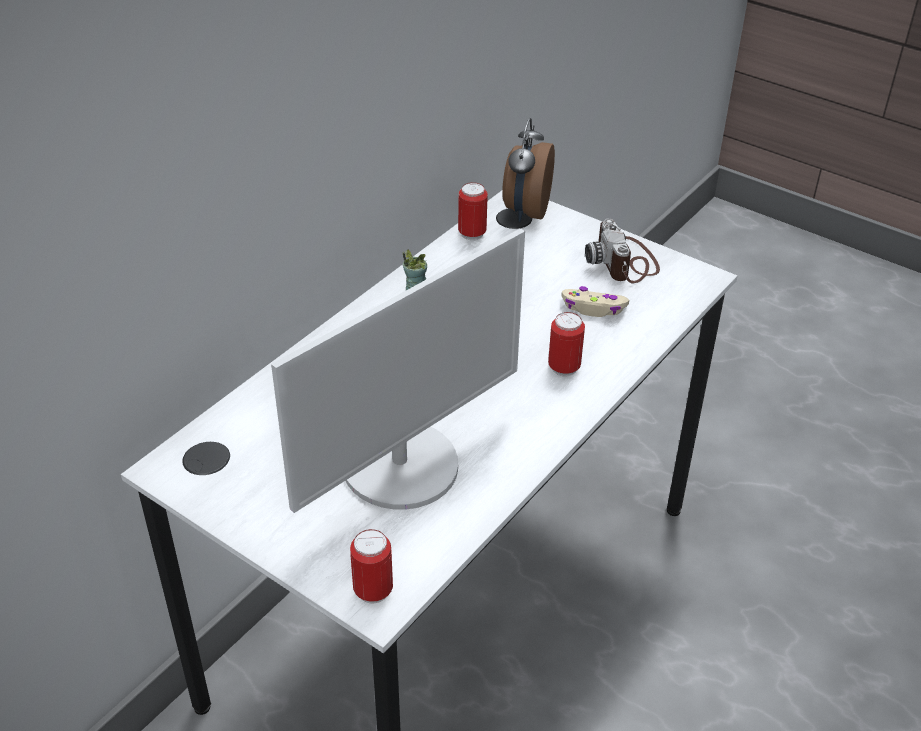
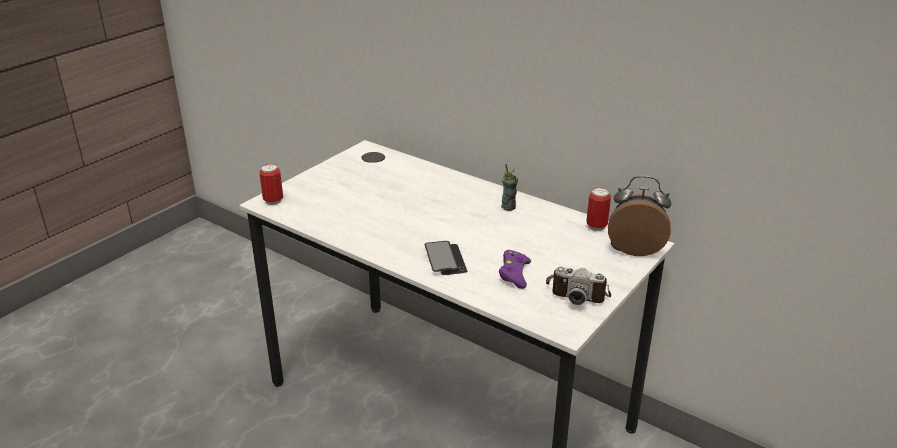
camera: 90 degrees right, 10 degrees down
(402, 466) = (359, 206): monitor -> none
(564, 368) = (445, 259): can -> phone
(593, 308) = (514, 274): beige game controller -> purple game controller
(624, 262) = (578, 291): camera -> camera turned 150 degrees counterclockwise

